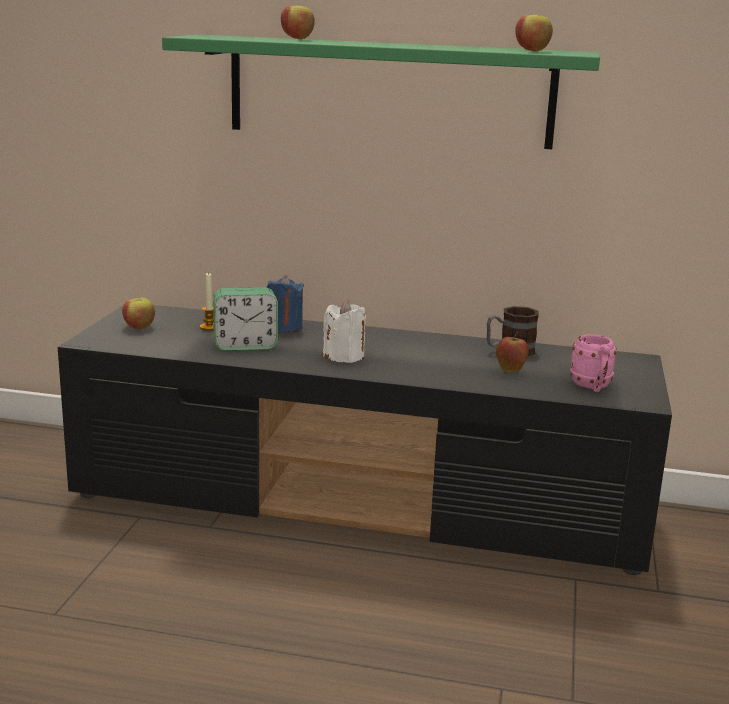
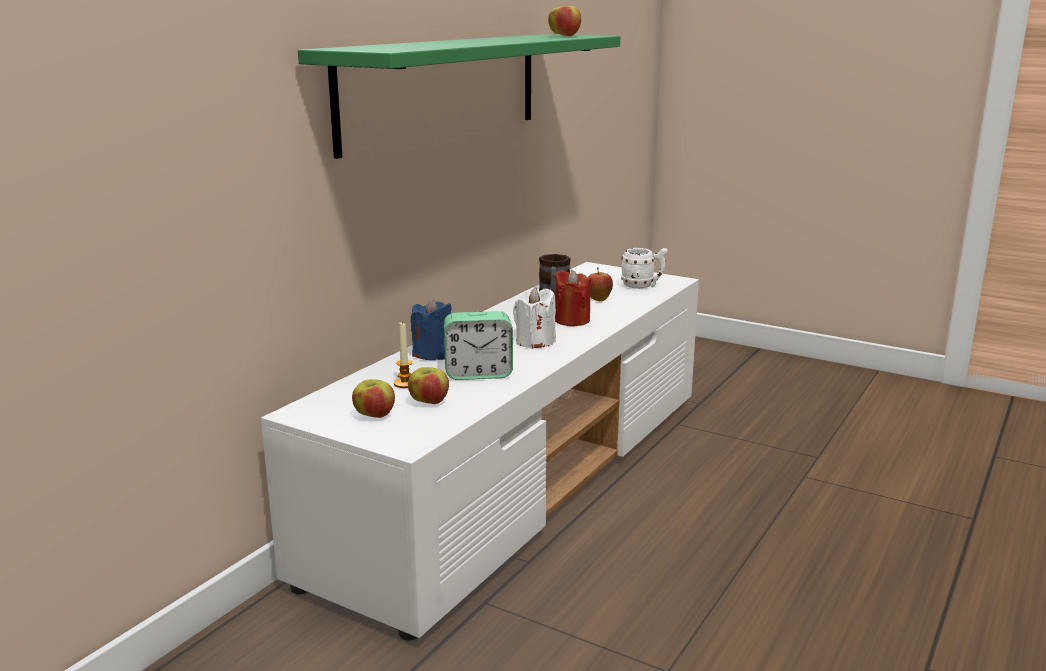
camera: 70 degrees left, 0 degrees up
(245, 346) = (478, 374): alarm clock -> alarm clock turned 75 degrees clockwise
(297, 39) = (405, 43): apple -> apple (429, 402)
(363, 502) = (523, 478): black tv stand -> white tv stand
(425, 364) = (572, 320): none -> red candle
(592, 387) = (643, 286): pink mug -> white mug

